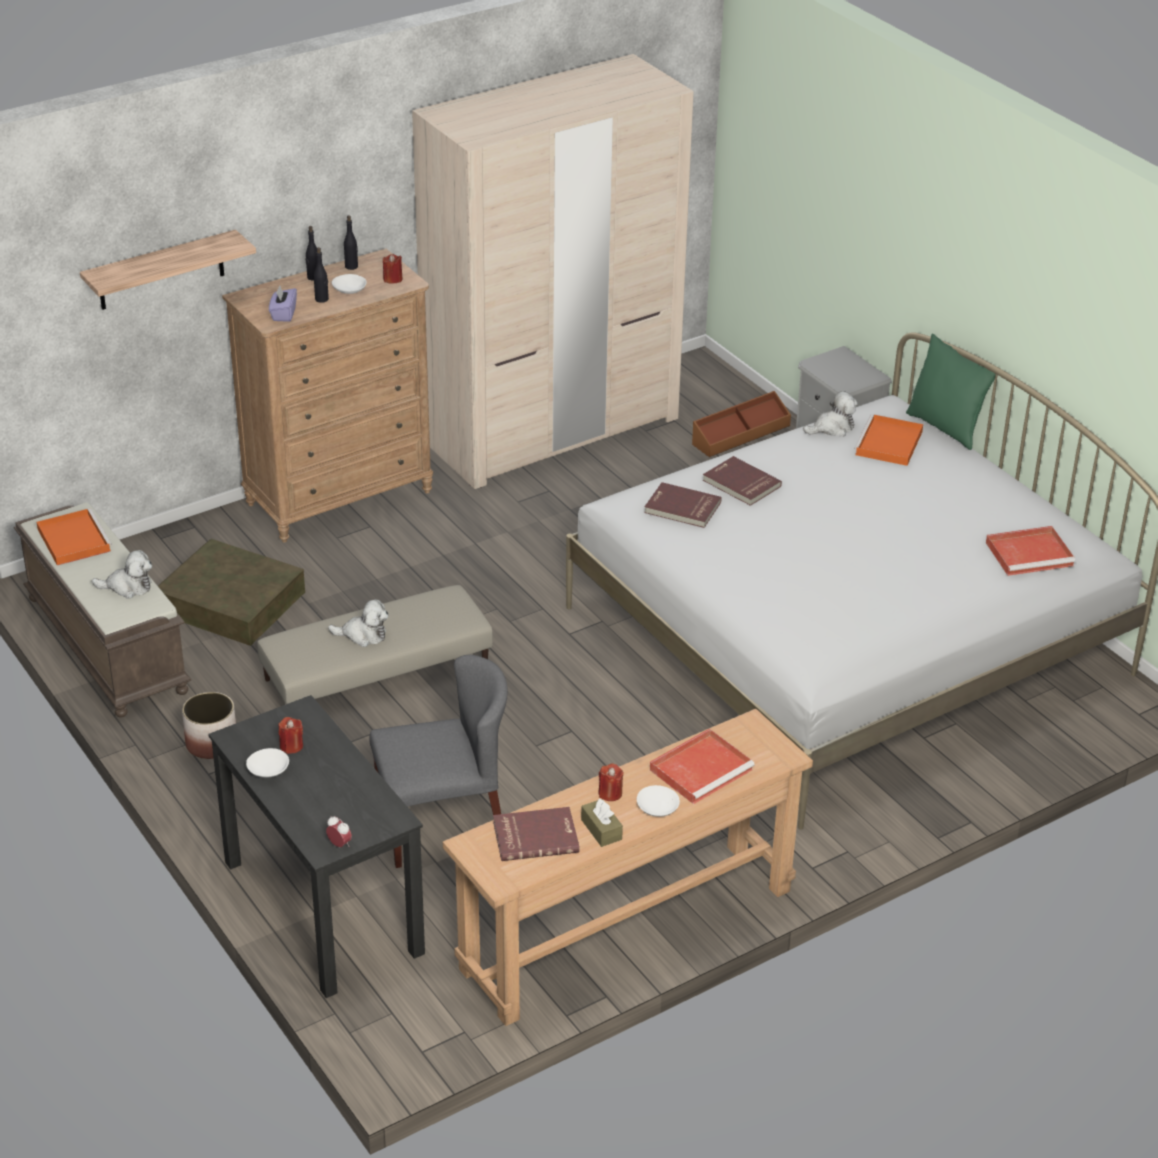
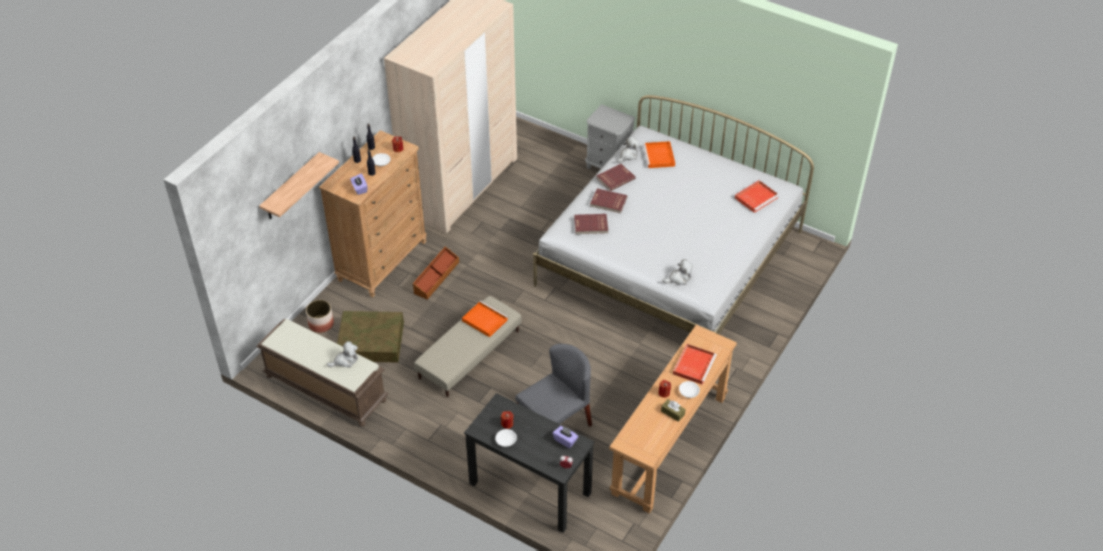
camera: 25 degrees left, 10 degrees up
(73, 539) = (296, 343): orange tray -> orange tray (484, 320)
(211, 744) = (417, 423): planter -> planter (321, 324)
(363, 635) = (464, 341): plush toy -> plush toy (679, 278)
(371, 805) = (565, 440): none -> purple tissue box
(535, 836) = (647, 427): red book -> red book (615, 178)
(740, 434) = (551, 158): brown storage box -> brown storage box (436, 277)
(946, 427) = (677, 138): green pillow -> none

